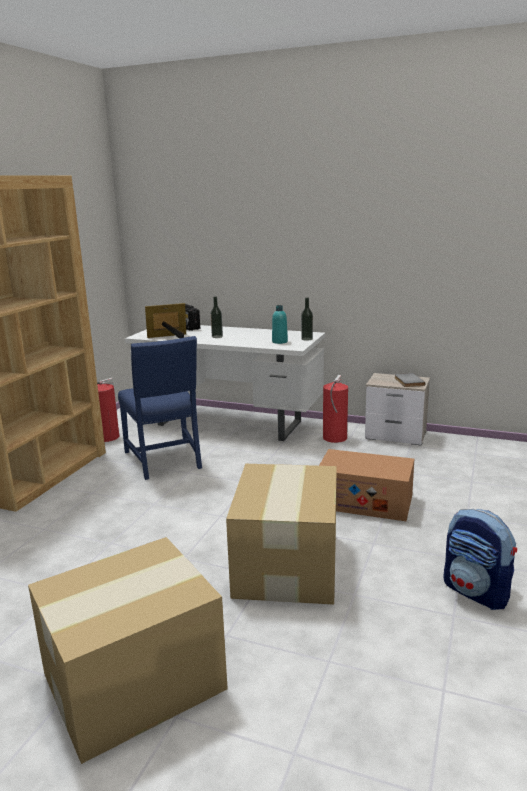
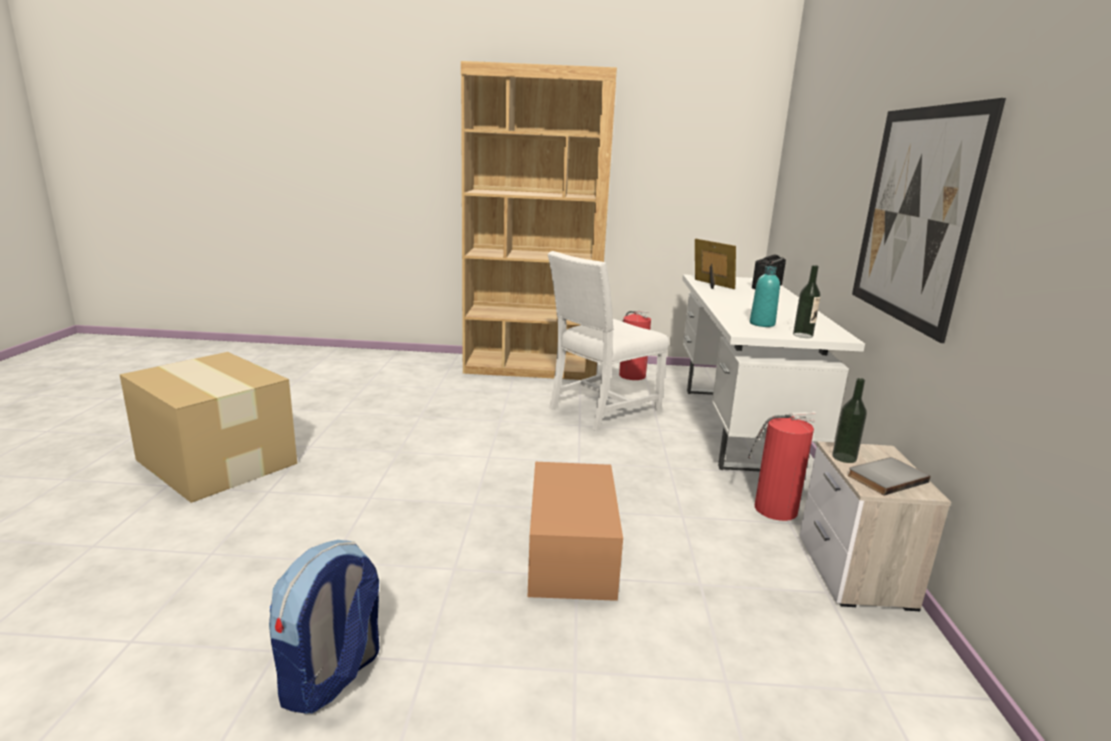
camera: 70 degrees right, 0 degrees up
(165, 460) = (600, 409): blue chair -> white chair
(217, 336) = (742, 299): bottle -> bottle (844, 457)
(288, 564) = (394, 509): cardboard box -> none
(343, 260) = (915, 216): none -> picture

